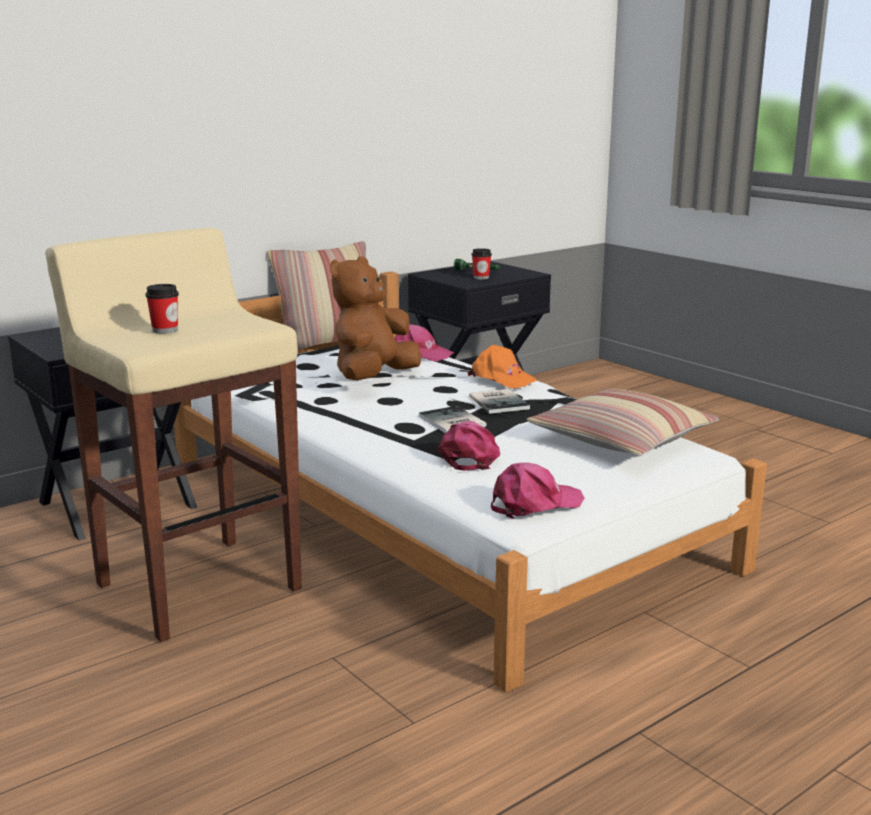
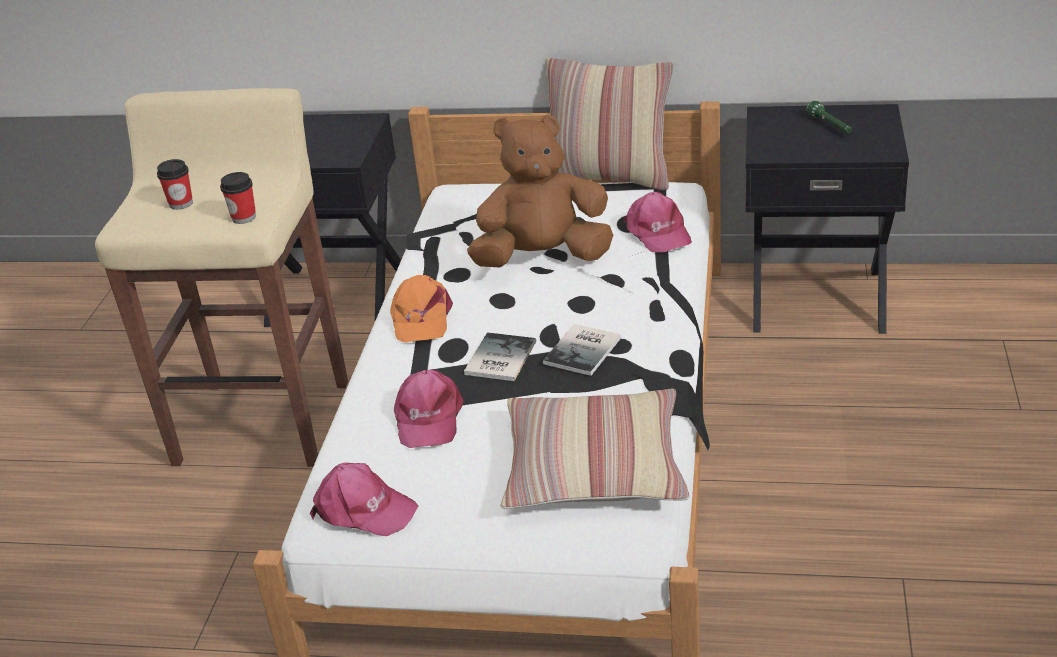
camera: 50 degrees right, 15 degrees up
(471, 456) = (428, 418): pink cap -> pink cap turned 120 degrees clockwise
(481, 277) = (807, 143): cup -> cup (244, 217)
(502, 379) = (653, 313): orange cap -> orange cap (421, 318)

